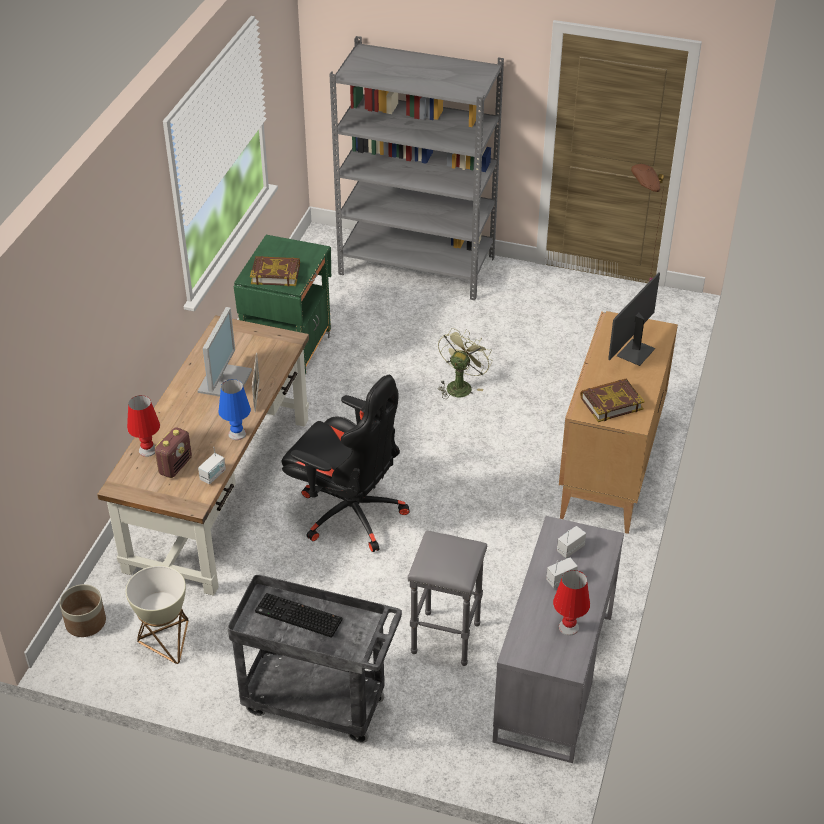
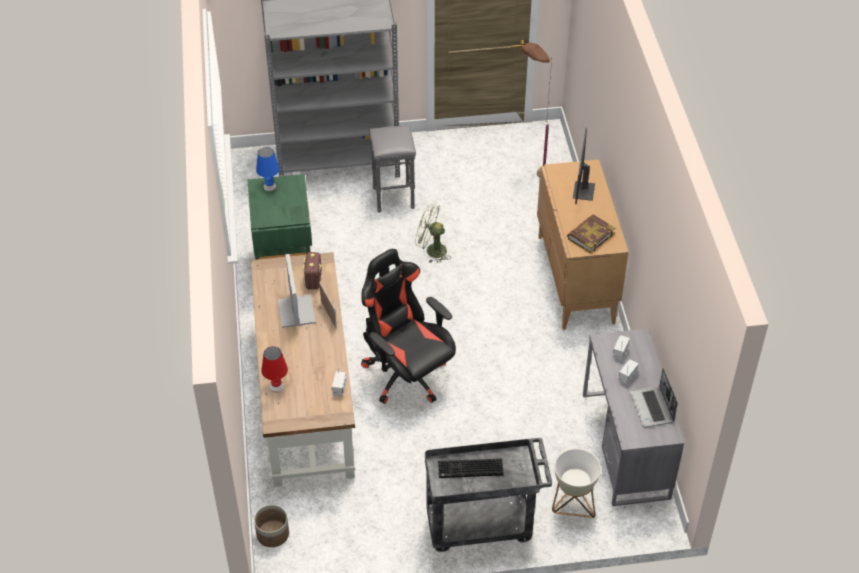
camera: 25 degrees left, 5 degrees up
(165, 641) = (342, 524): planter -> planter (572, 504)
(175, 466) = (306, 391): radio -> radio (313, 280)
(237, 434) = (335, 350): blue table lamp -> blue table lamp (269, 186)
(275, 274) = (279, 211): book -> none
(344, 511) = (408, 379): black office chair -> black office chair turned 135 degrees counterclockwise
(444, 636) = (536, 445): grey stool -> grey stool (392, 197)
(460, 385) = (431, 250): green fan -> green fan turned 75 degrees counterclockwise
(569, 627) = (652, 408): red table lamp -> laptop

